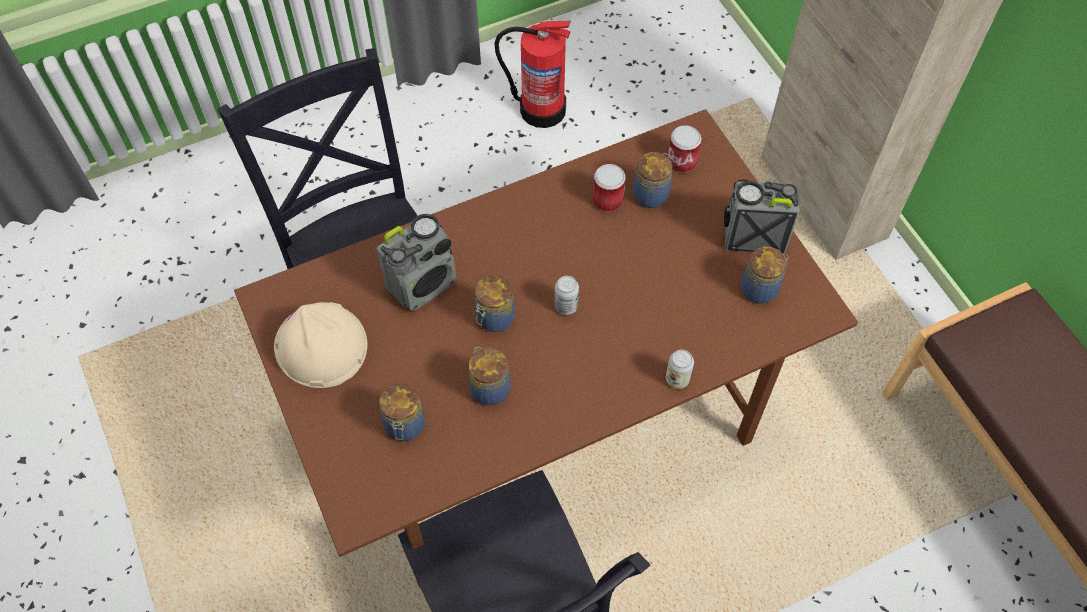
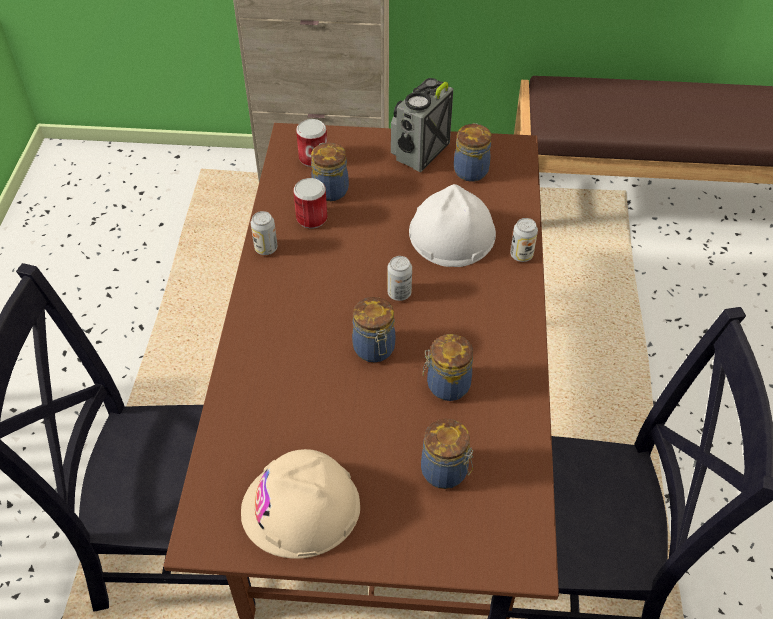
camera: 60 degrees left, 10 degrees down
(423, 284) = (294, 388): radio -> none
(541, 109) = (76, 302): fire extinguisher -> none
(551, 187) = (266, 248): none -> can
(665, 311) = (451, 233): none -> white hard hat

